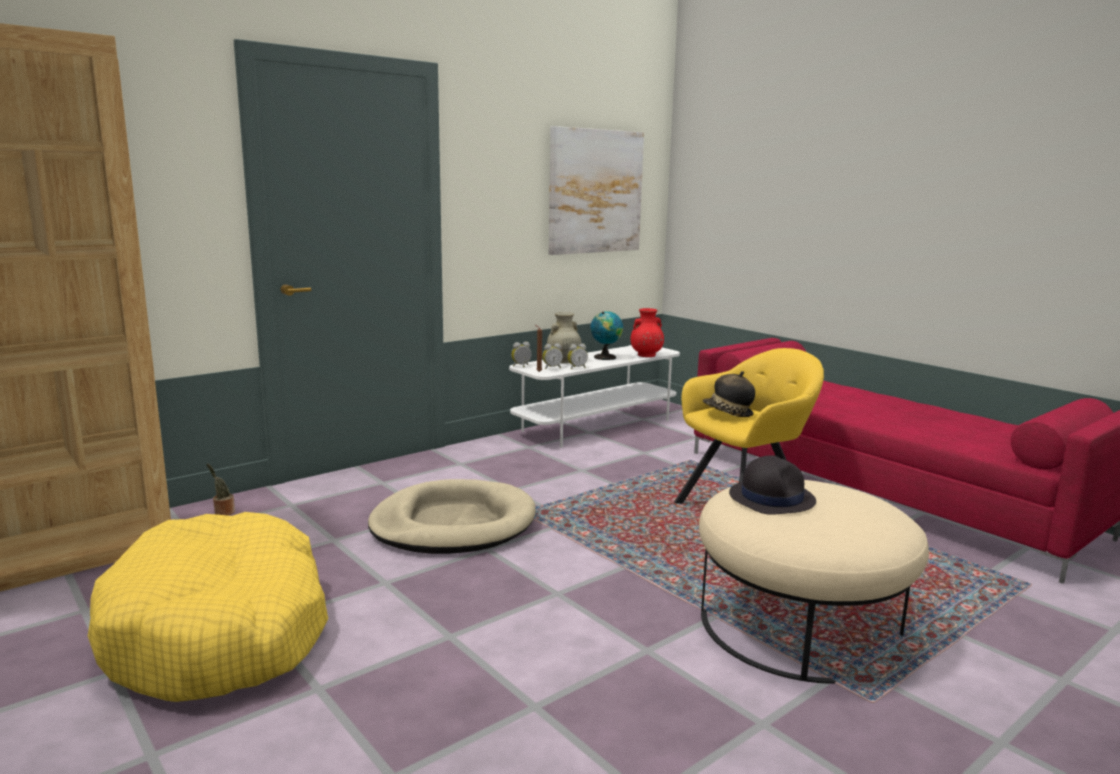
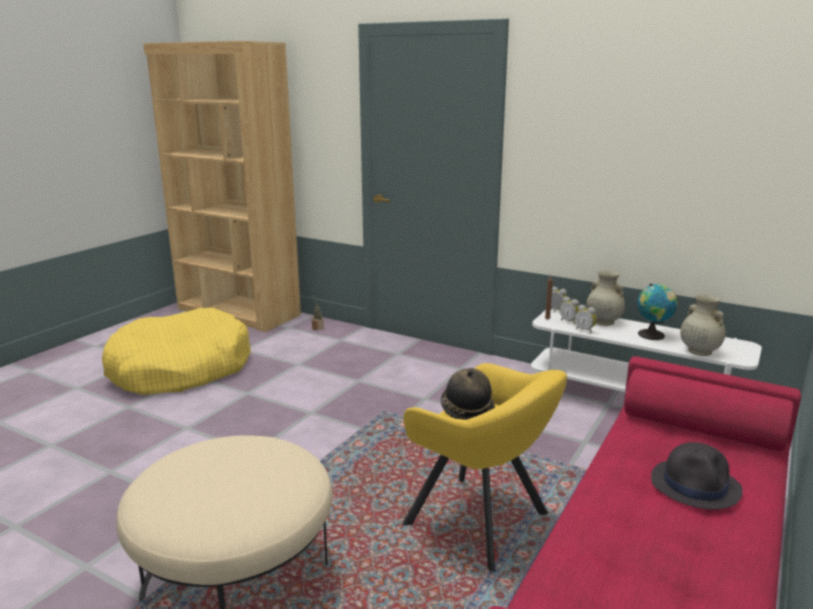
camera: 70 degrees right, 5 degrees up
(453, 524) = (344, 392): beige dog bed -> none
(595, 191) = (702, 145): picture -> none
(646, 355) = (699, 351): red vase -> beige vase
(771, 498) = (240, 455): black hat -> black hat (696, 485)

